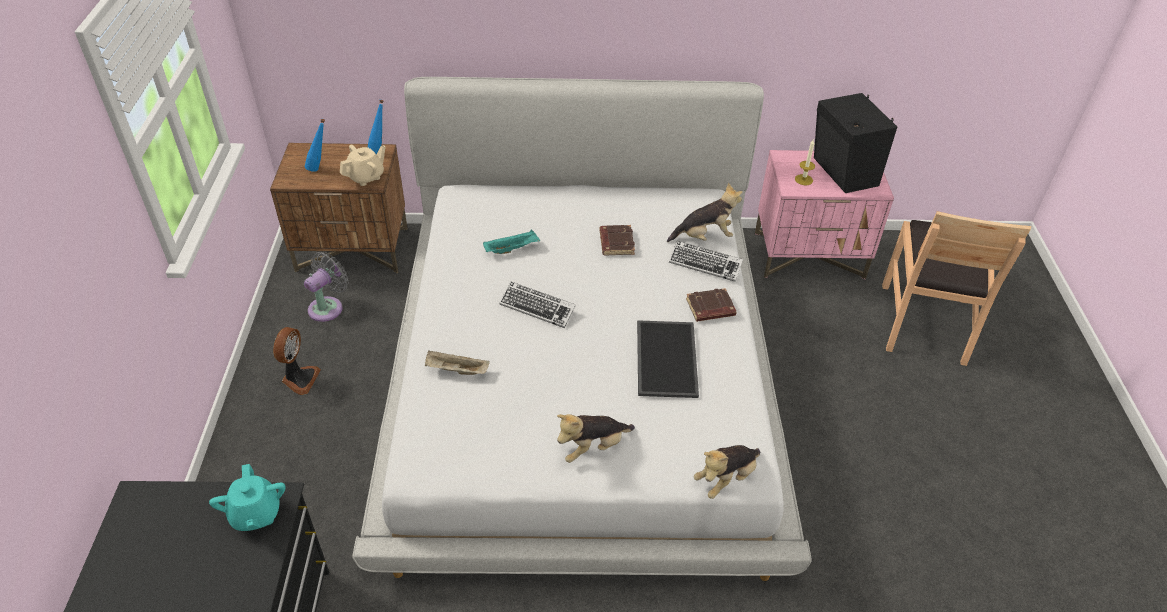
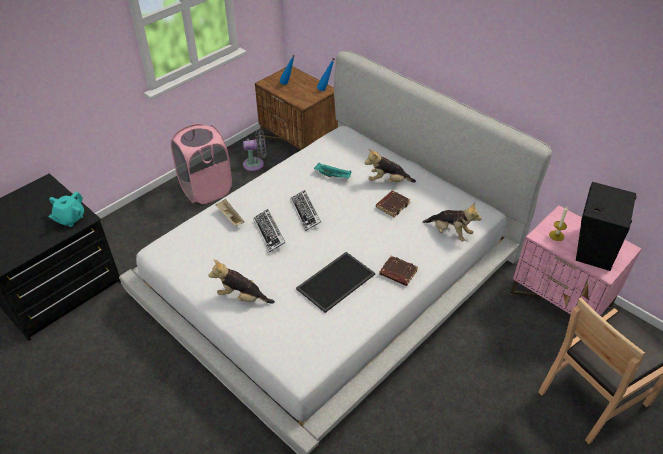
camera: 45 degrees right, 0 degrees up
(299, 379) = (206, 190): fan -> pink laundry basket
(366, 177) = (303, 99): beige teapot -> none
(705, 264) = (428, 247): keyboard -> keyboard (269, 232)
(726, 478) = (284, 363): plush toy -> plush toy (388, 181)

